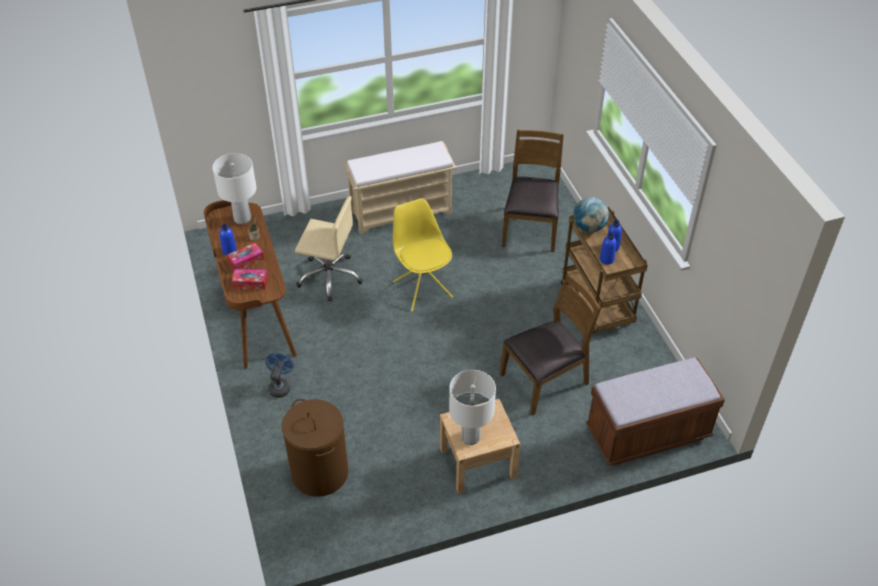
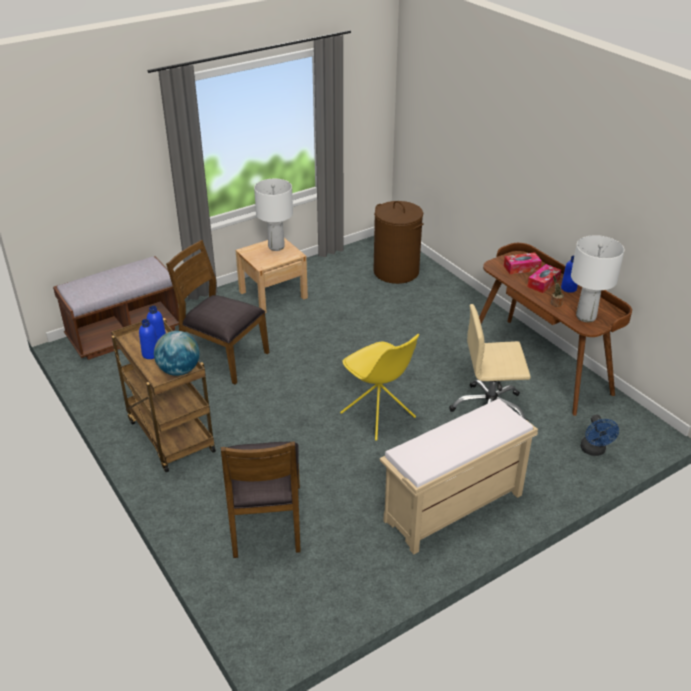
camera: 165 degrees right, 10 degrees down
(280, 386) = (467, 314): blue fan -> blue fan (594, 451)
(545, 380) = (223, 357): brown chair -> brown chair turned 75 degrees clockwise

